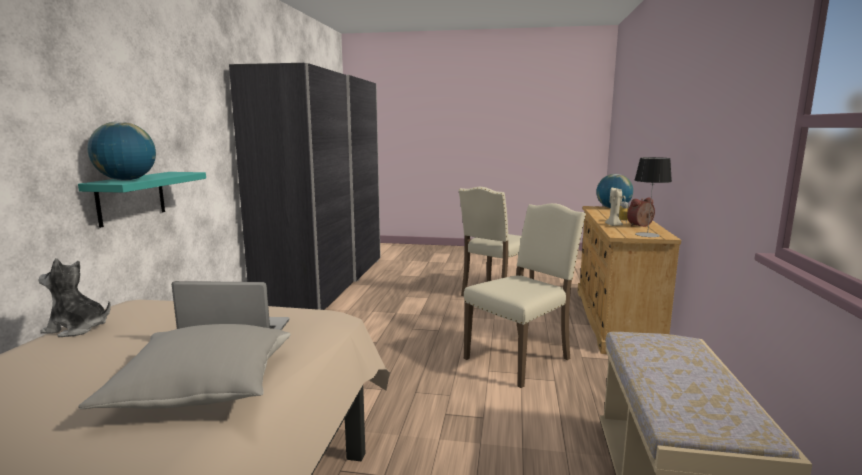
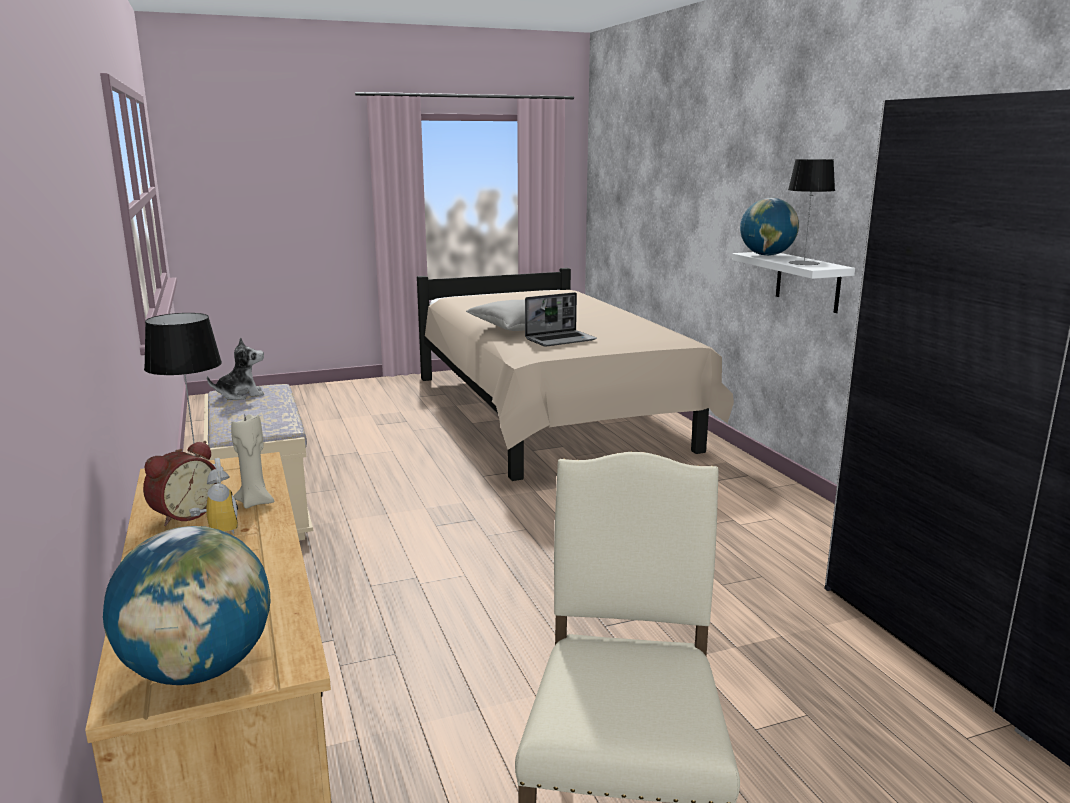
camera: 150 degrees right, 5 degrees up
(77, 328) = (658, 330): plush toy -> plush toy (241, 395)
(131, 198) = (807, 281): turquoise shelf -> white shelf
(169, 174) = (804, 263): none -> table lamp
(520, 359) = (430, 607): beige chair -> none

